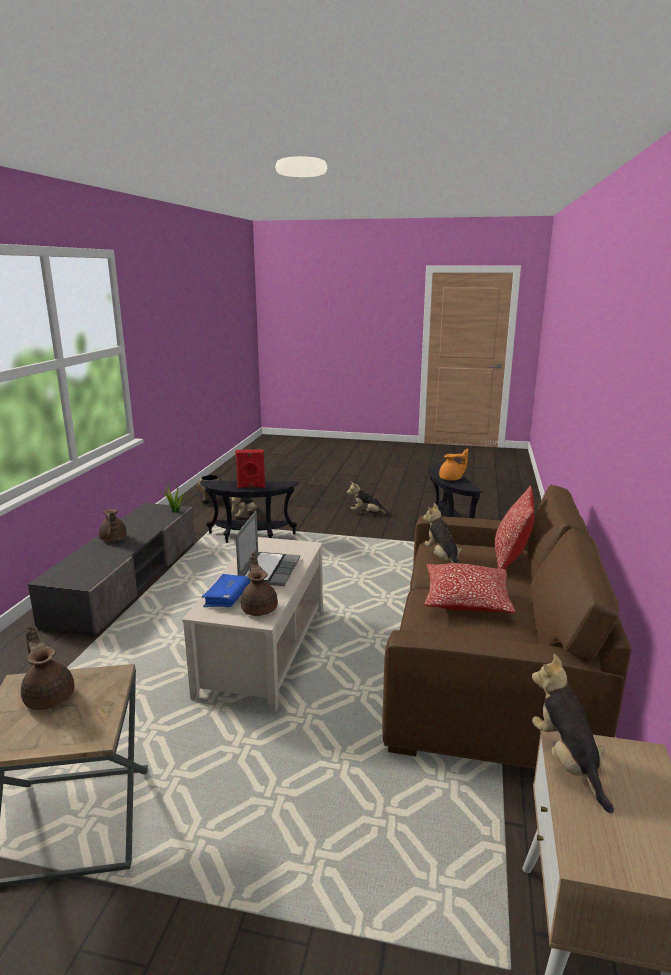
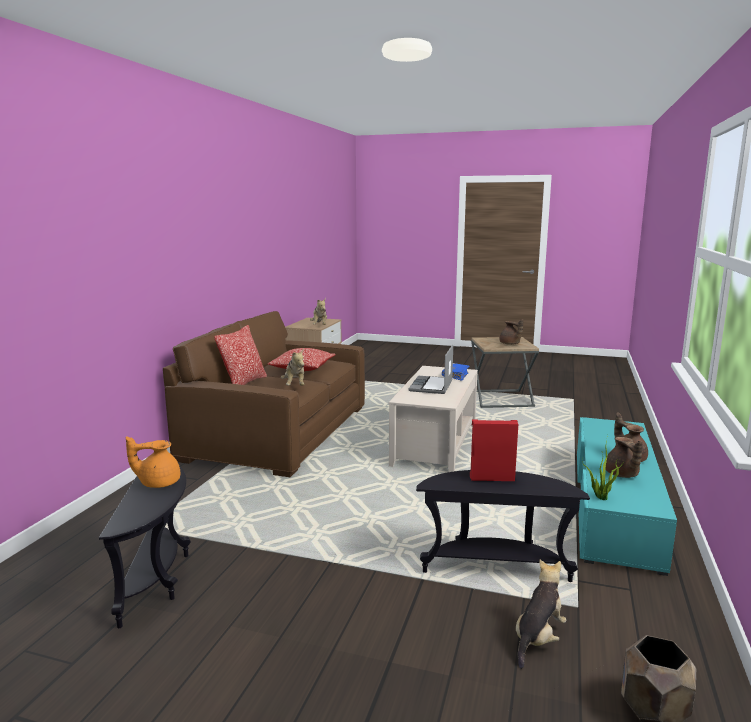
camera: 175 degrees left, 5 degrees down
(126, 579) = (614, 505): grey tv stand -> turquoise tv stand
(259, 608) = (432, 371): brown teapot -> brown teapot (621, 475)
(367, 513) = (276, 630): plush toy -> none

